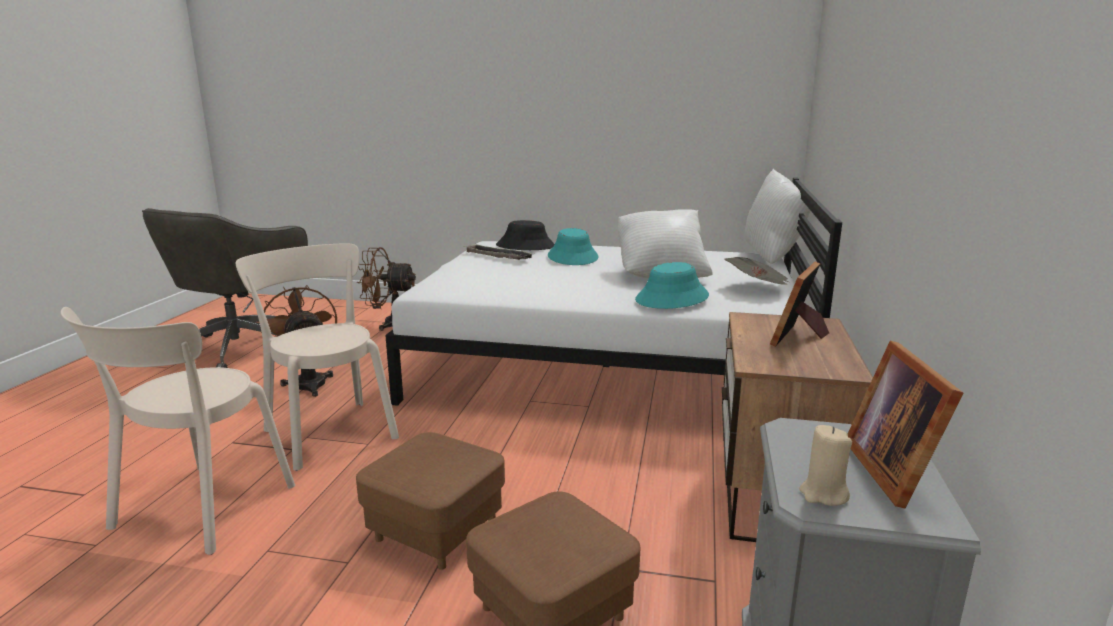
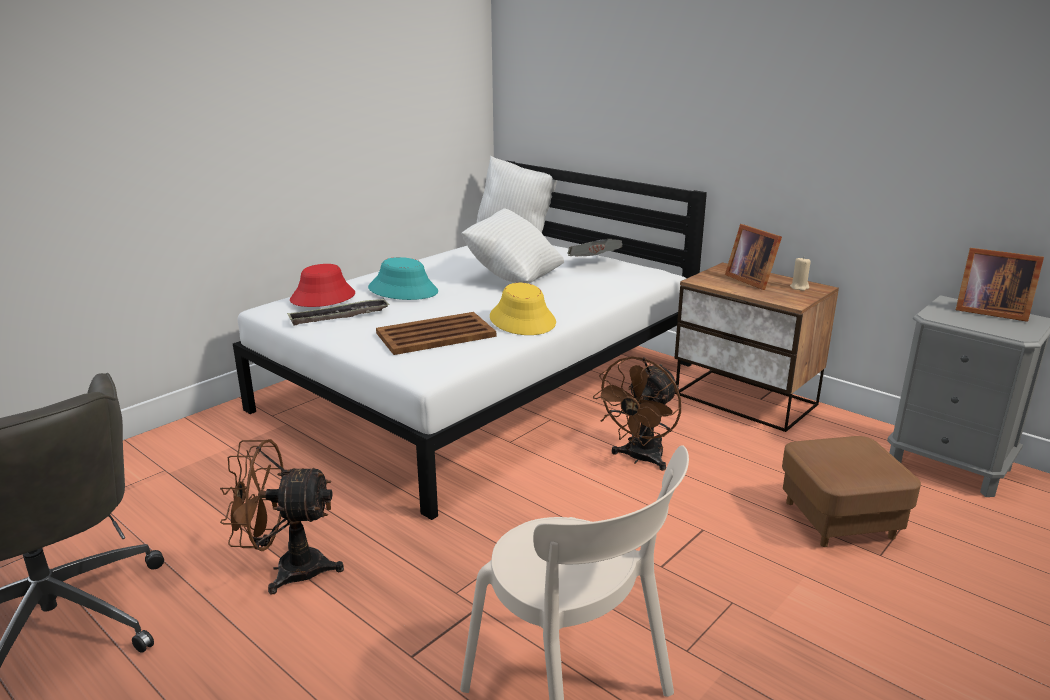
camera: 60 degrees left, 5 degrees up
(328, 431) = (456, 574): beige chair -> none
(390, 324) = (169, 472): brown fan -> brown fan (640, 459)
(435, 531) = (708, 545): brown ottoman -> none
(498, 280) = (437, 334): none -> brown tray
(525, 246) = (323, 297): black hat -> red hat
(563, 294) = (523, 320): none -> yellow hat
(672, 298) = (592, 290): turquoise hat -> none
(823, 494) = (1013, 330): beige candle -> beige candle (799, 287)

